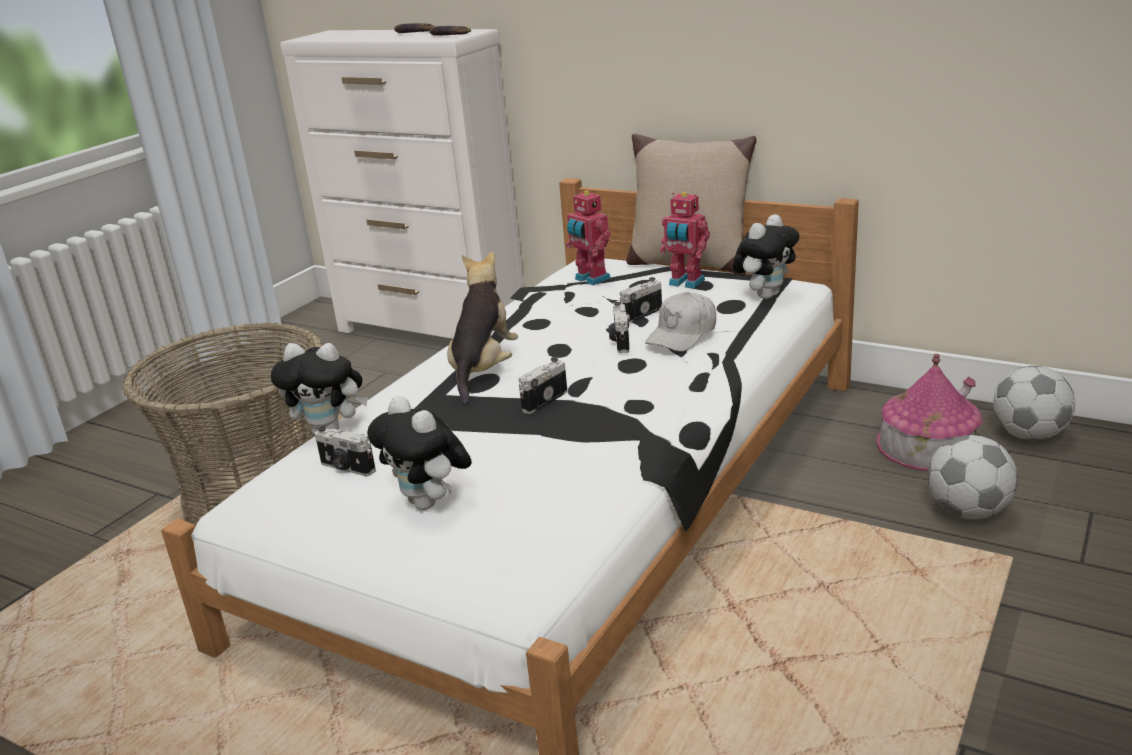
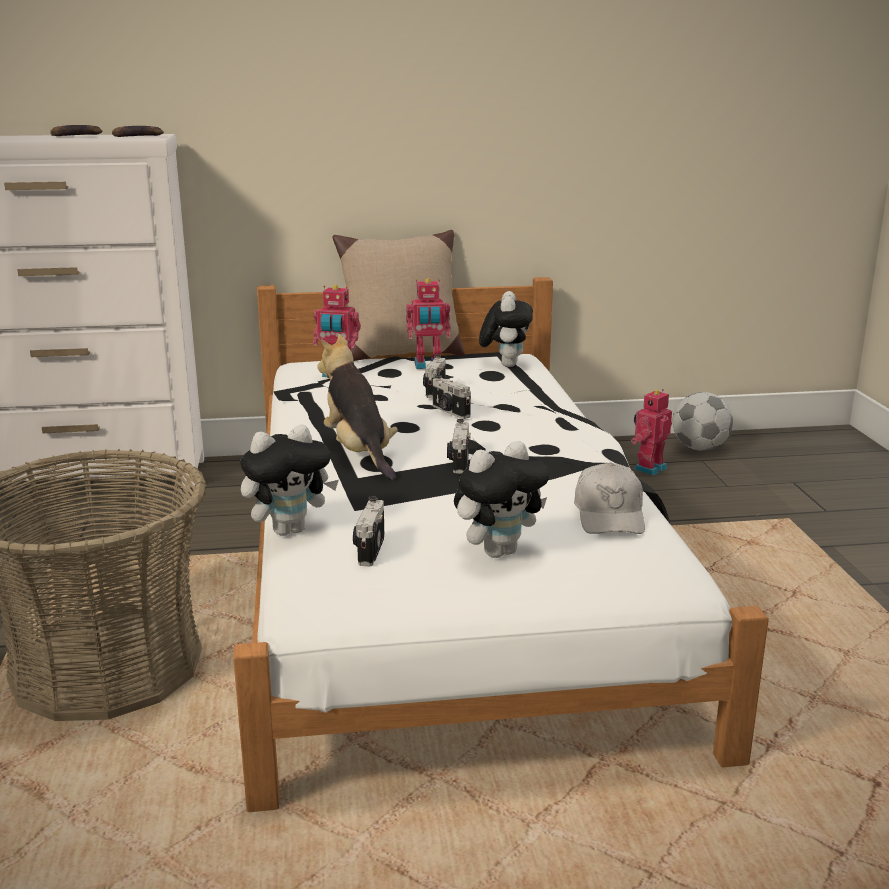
camera: 40 degrees left, 5 degrees down
(346, 468) = (369, 549): camera -> camera turned 105 degrees clockwise
(430, 503) = (499, 551): plush toy -> plush toy turned 45 degrees counterclockwise
(683, 334) = (496, 397): white cap -> white cap (609, 515)
(928, 445) = (648, 468): toy house -> toy robot
(968, 512) = (728, 501): football -> none

